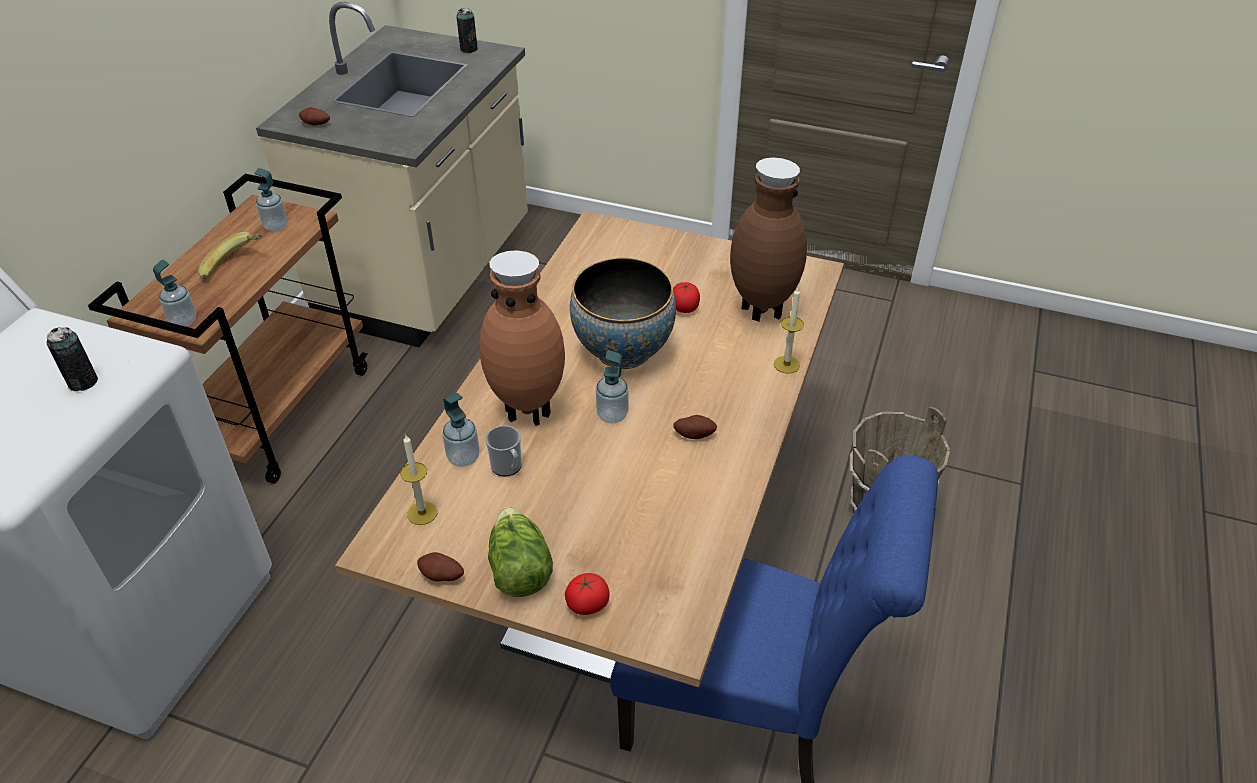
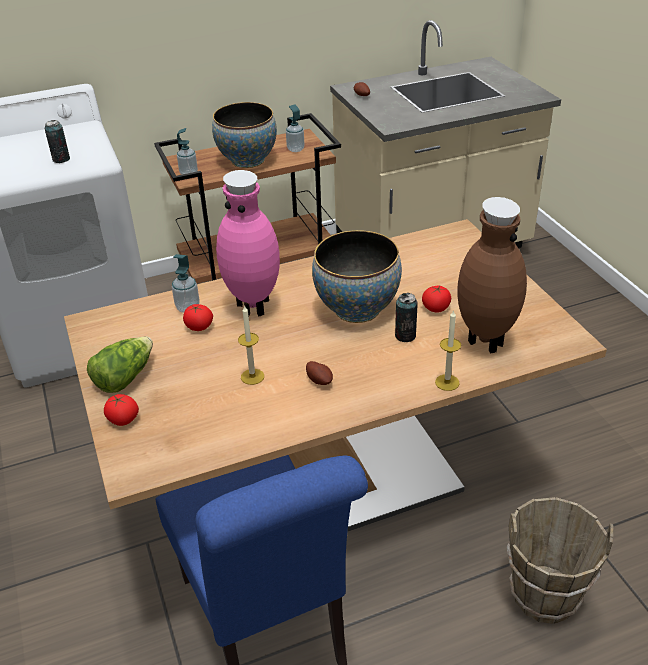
camera: 50 degrees right, 5 degrees down
(236, 267) = (247, 160): banana -> bowl
(422, 513) = (129, 320): candle -> candle (252, 376)
(441, 577) = (90, 354): potato -> none
(468, 49) = (520, 87): can -> can (405, 336)
(508, 467) = (199, 327): mug -> tomato
(528, 411) = (254, 306): brown vase -> pink vase
(612, 415) = (292, 338): soap dispenser -> none

